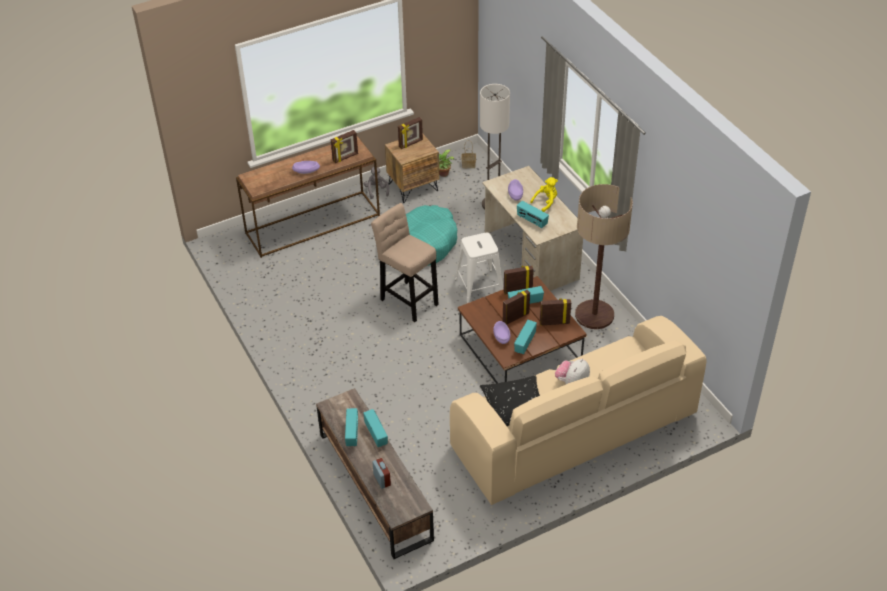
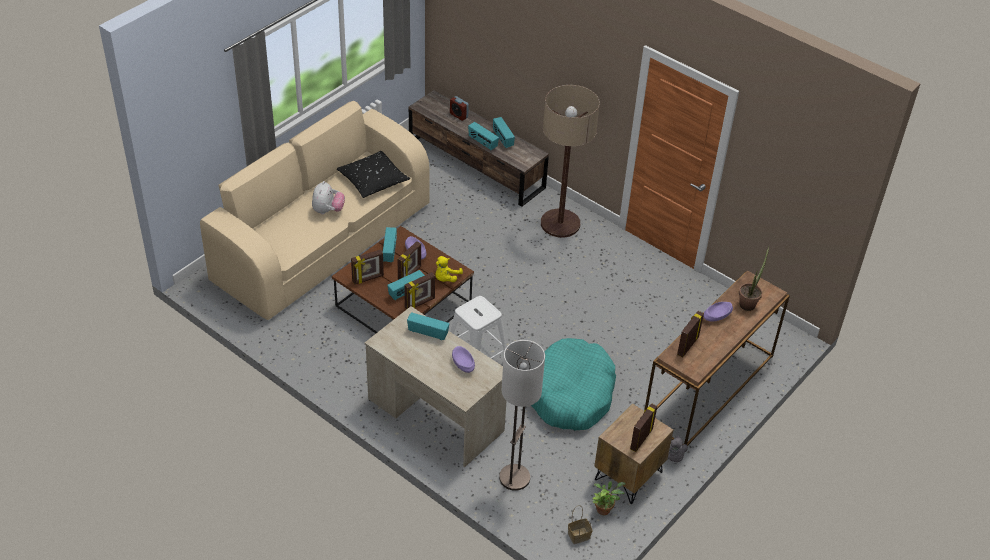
camera: 155 degrees right, 0 degrees up
(274, 174) = (748, 303): none -> potted plant
(407, 300) = (545, 326): beige stool -> none
(546, 202) = (421, 362): yellow plush toy -> yellow plush toy (446, 278)
(594, 315) = (338, 360): floor lamp -> floor lamp (560, 223)

